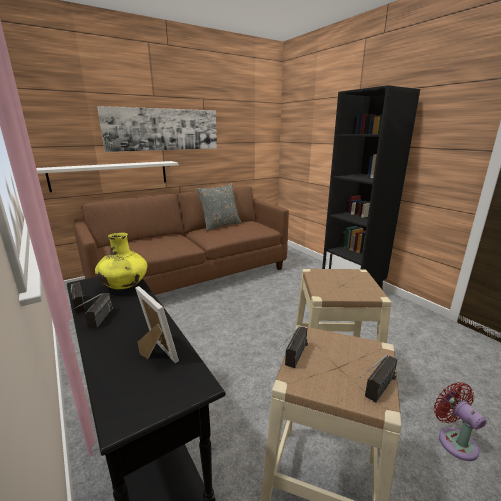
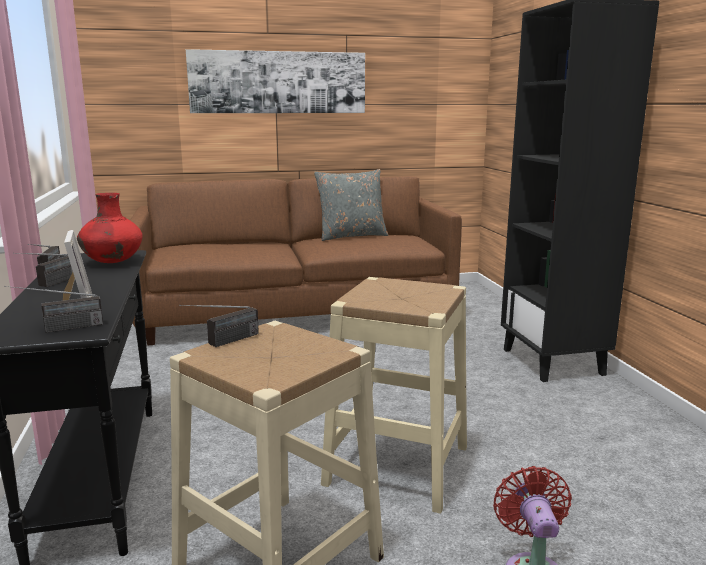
camera: 20 degrees right, 5 degrees down
(111, 175) = (196, 147): white shelf -> none
(124, 286) = (112, 262): yellow vase -> red vase
(376, 394) = (275, 376): radio -> radio (58, 329)

